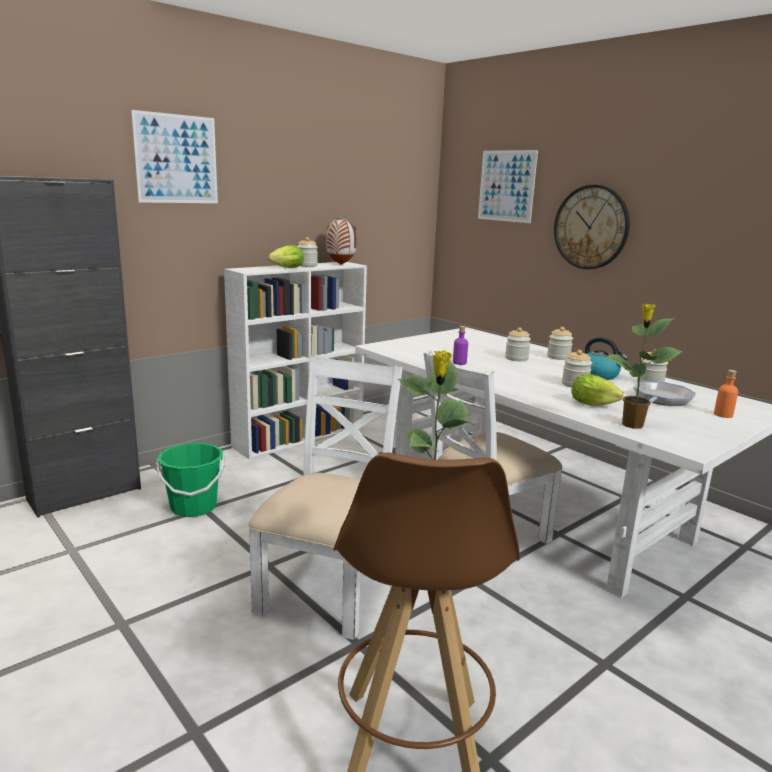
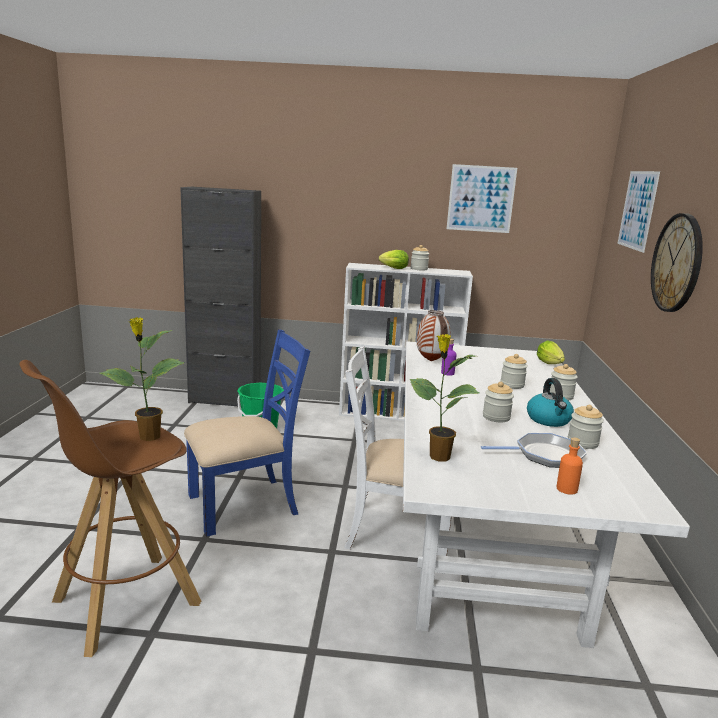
camera: 45 degrees right, 0 degrees up
(176, 159) = (322, 177): picture -> picture (481, 199)
(328, 588) = (244, 504): white chair -> blue chair
(340, 264) = (451, 272): vase -> vase (430, 361)
(595, 405) = (458, 434): lettuce -> lettuce (550, 364)

